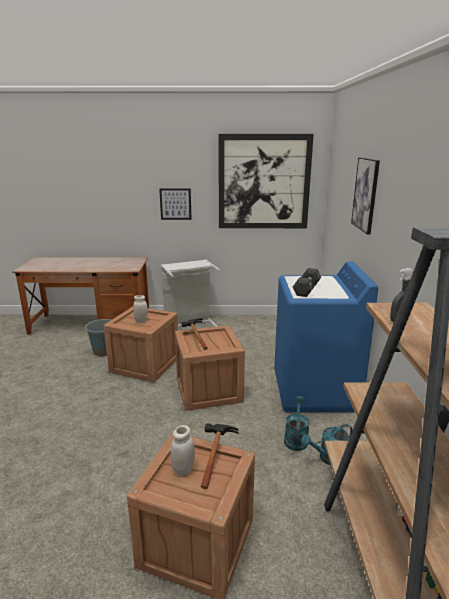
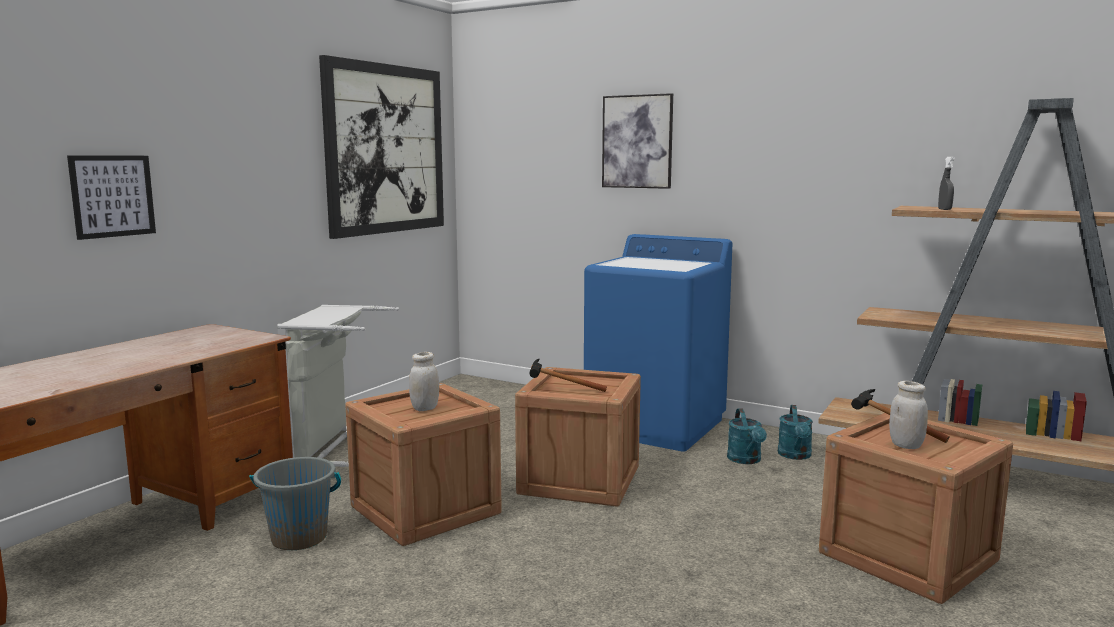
camera: 60 degrees left, 10 degrees down
(175, 204) = (256, 195): picture -> picture (112, 196)
(295, 438) = (746, 460): turquoise watering can -> turquoise watering can turned 135 degrees counterclockwise
(306, 289) = (662, 266): black dumbbell -> none

